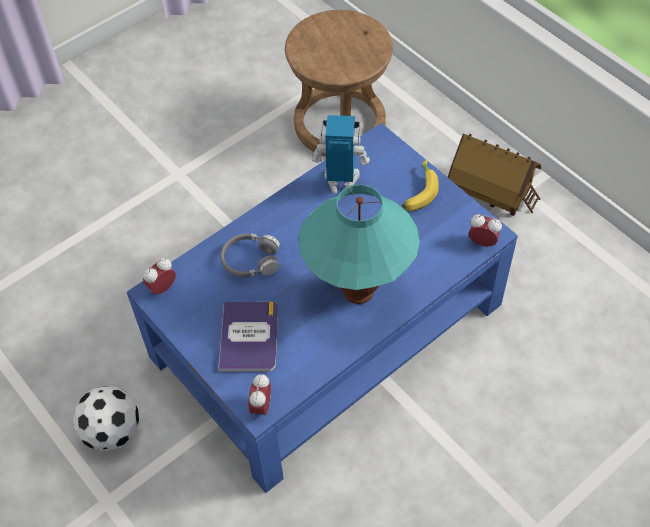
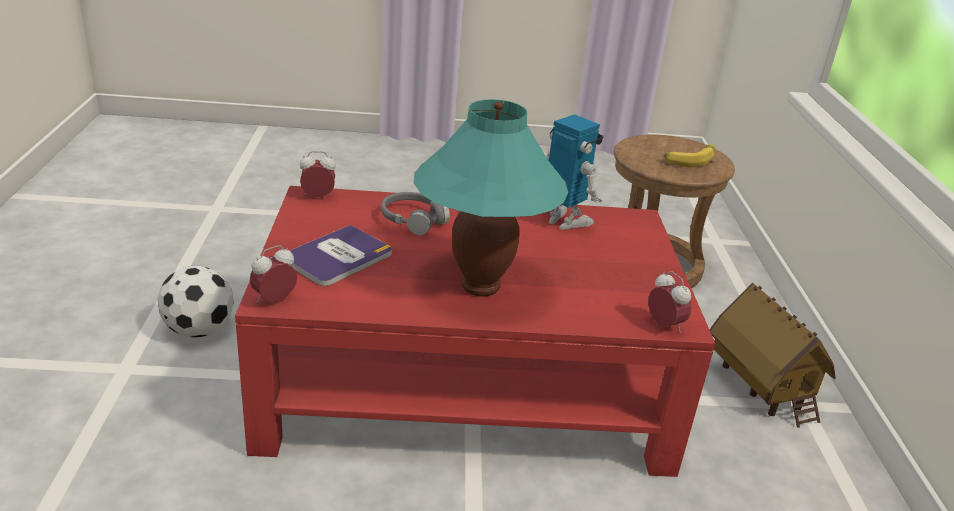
camera: 35 degrees right, 25 degrees down
(328, 329) = (466, 382): blue coffee table -> red coffee table
(418, 191) = (637, 261): banana -> banana (689, 160)

